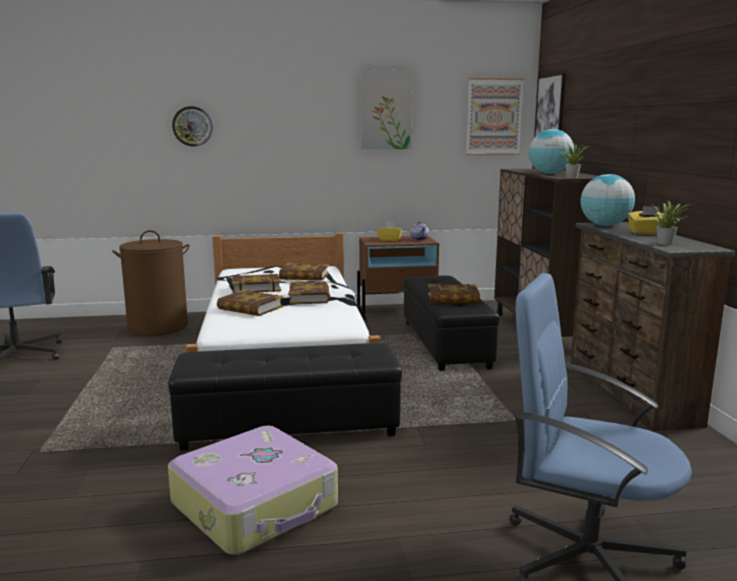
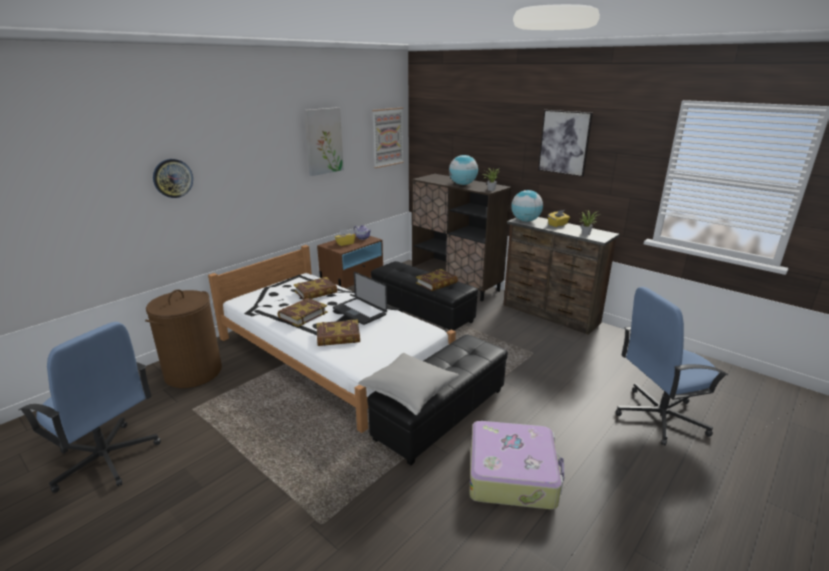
camera: 40 degrees left, 10 degrees up
(219, 360) = (409, 391): none -> grey pillow
(309, 297) = (359, 312): book -> laptop
(550, 112) = (430, 134): picture -> picture (564, 142)

